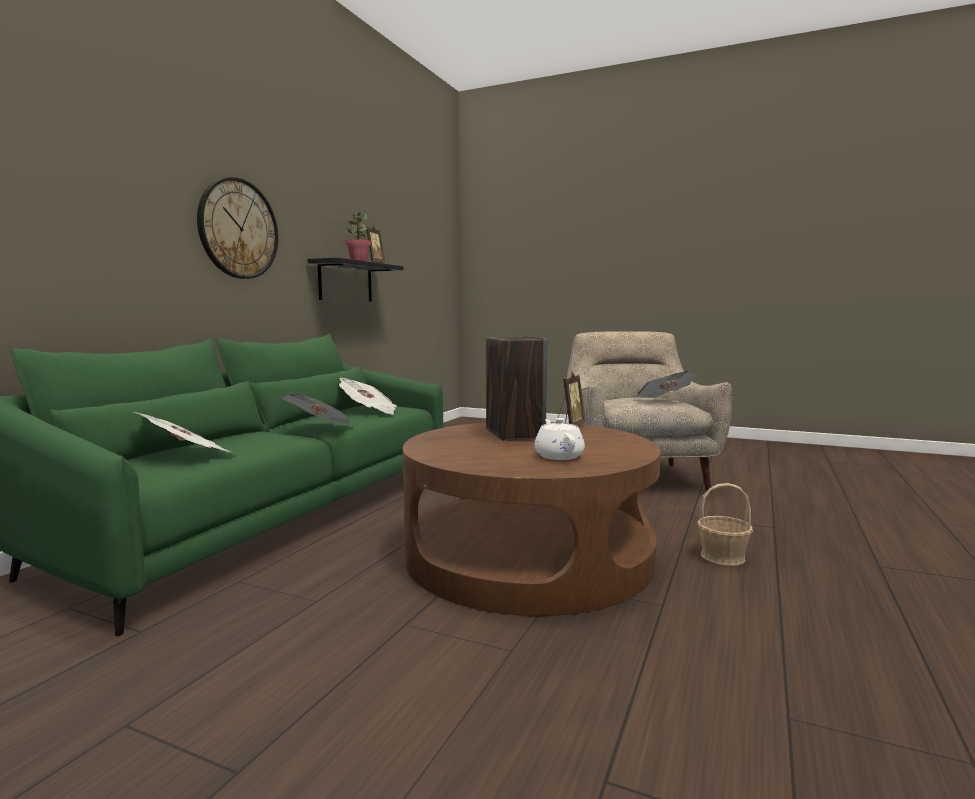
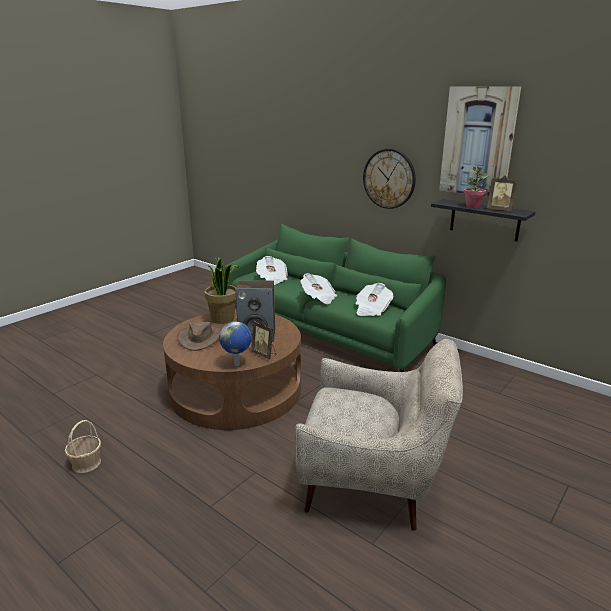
camera: 105 degrees right, 15 degrees up
(329, 186) = (478, 142): none -> picture
(459, 454) = (223, 319): none -> potted plant
(558, 456) = (200, 338): white teapot -> brown hat
(615, 433) = (237, 365): none -> globe
(664, 401) = (341, 419): newspaper -> none
(723, 557) = (185, 454): basket -> basket (86, 463)

